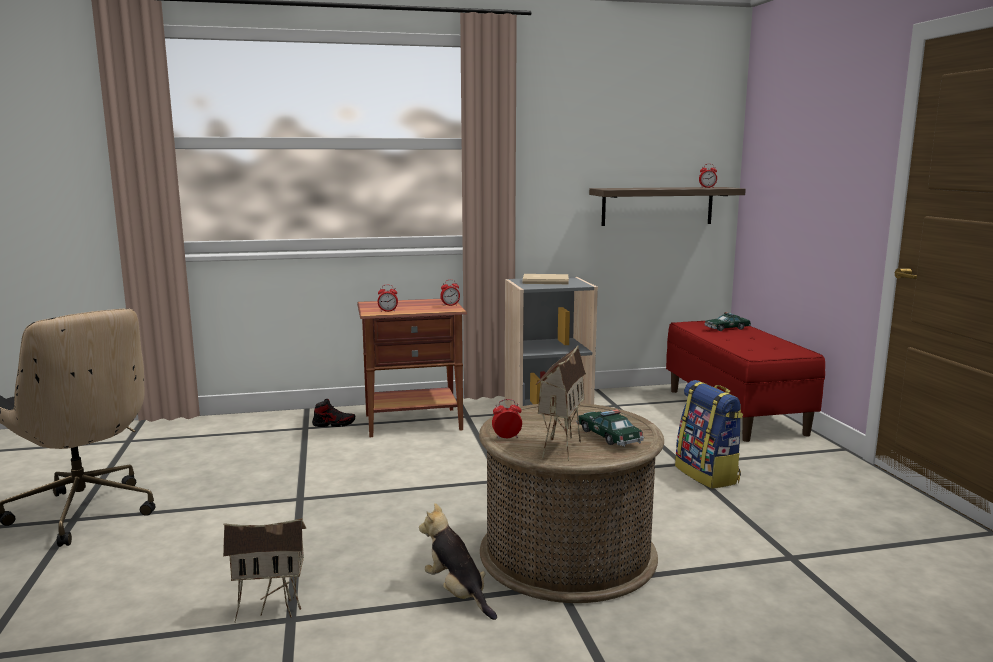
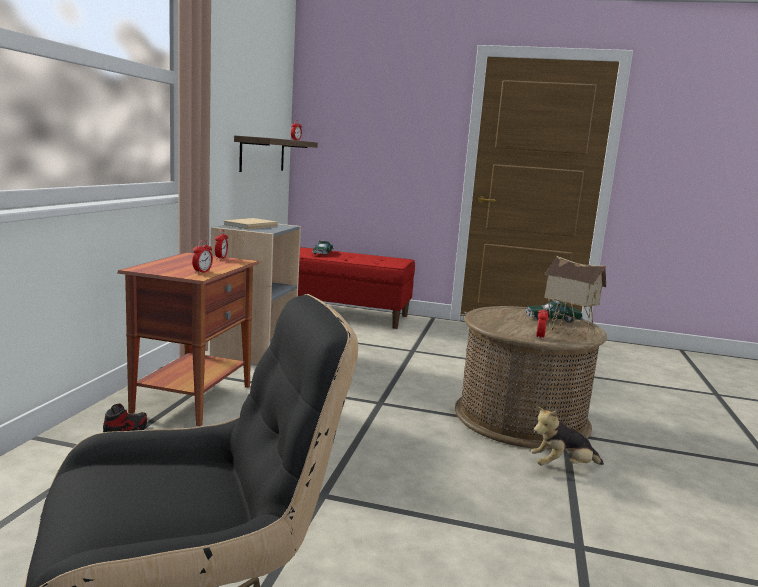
camera: 65 degrees left, 0 degrees up
(271, 608) = (557, 554): toy house -> none
(708, 475) = (436, 351): backpack -> none

